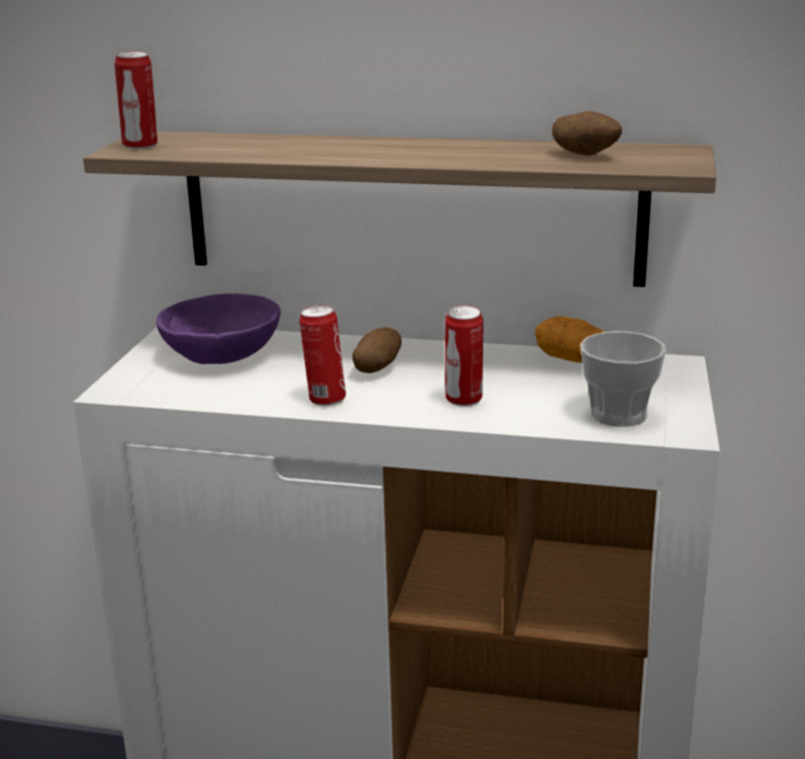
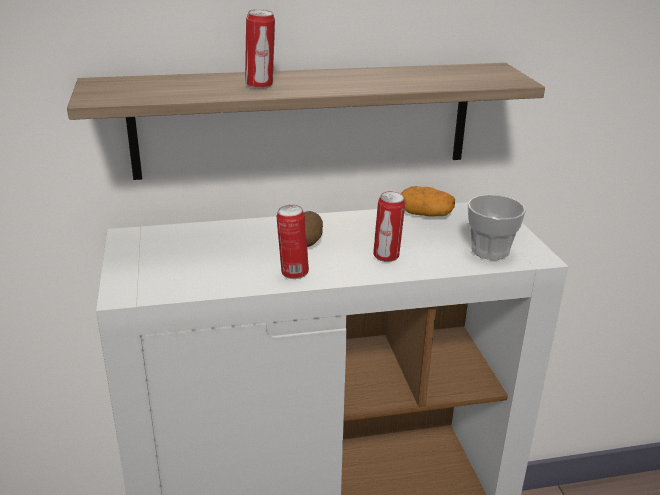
camera: 25 degrees left, 5 degrees up
(141, 146) = (105, 92): can -> can (260, 85)
(224, 356) = (185, 249): purple bowl -> none
(585, 155) = (445, 76): potato -> none

